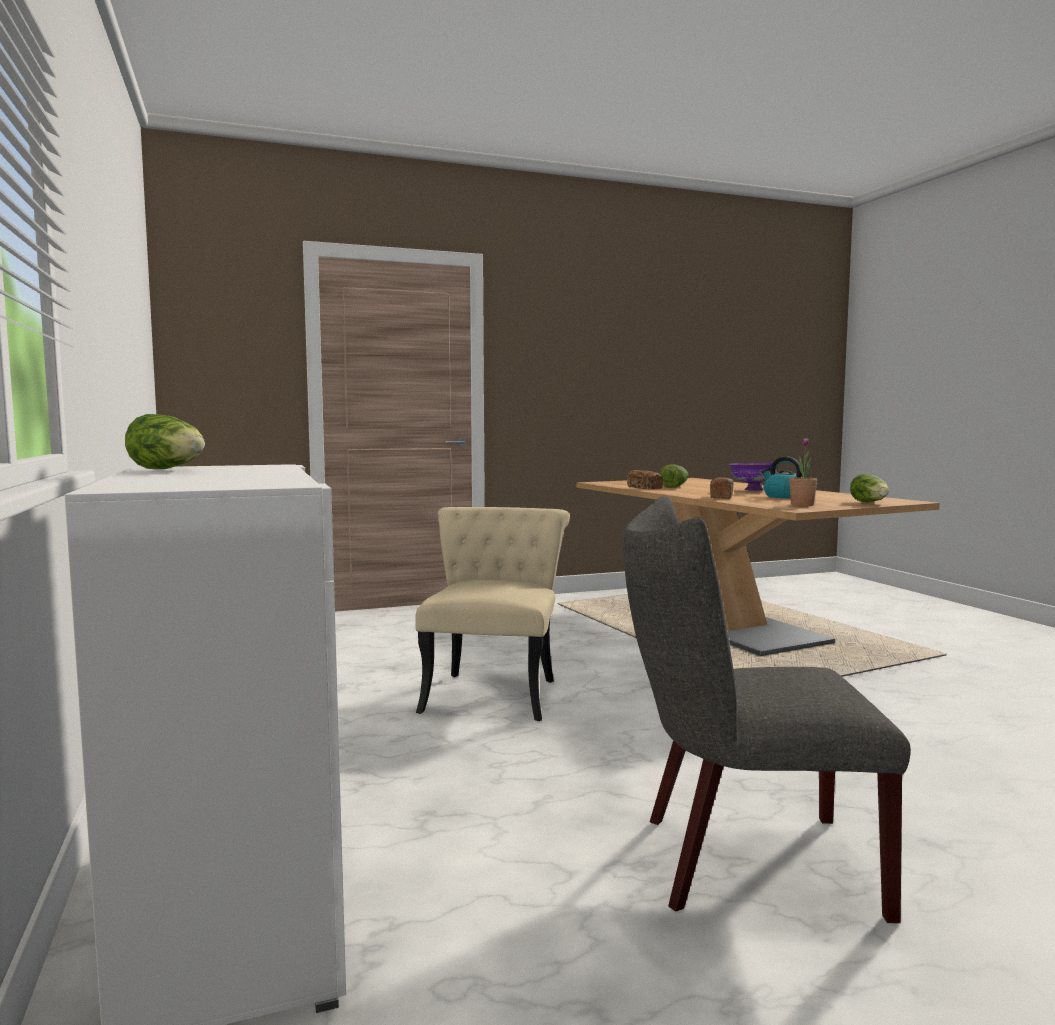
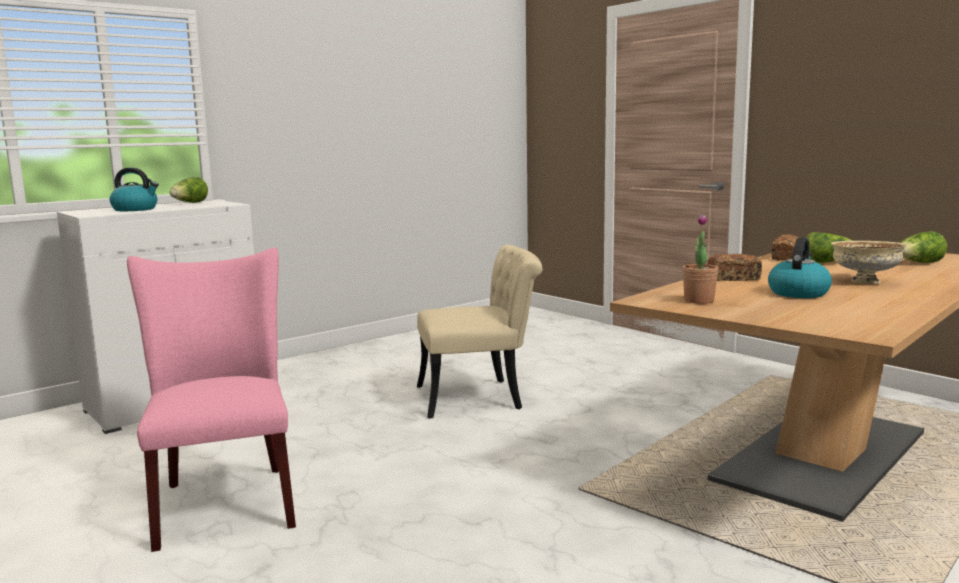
camera: 70 degrees right, 5 degrees up
(229, 477) = (136, 209): none -> kettle
(742, 862) = (225, 500): grey chair -> pink chair
(752, 490) = (864, 282): purple bowl -> beige bowl
(870, 503) = (788, 320): lettuce -> lettuce (919, 263)

